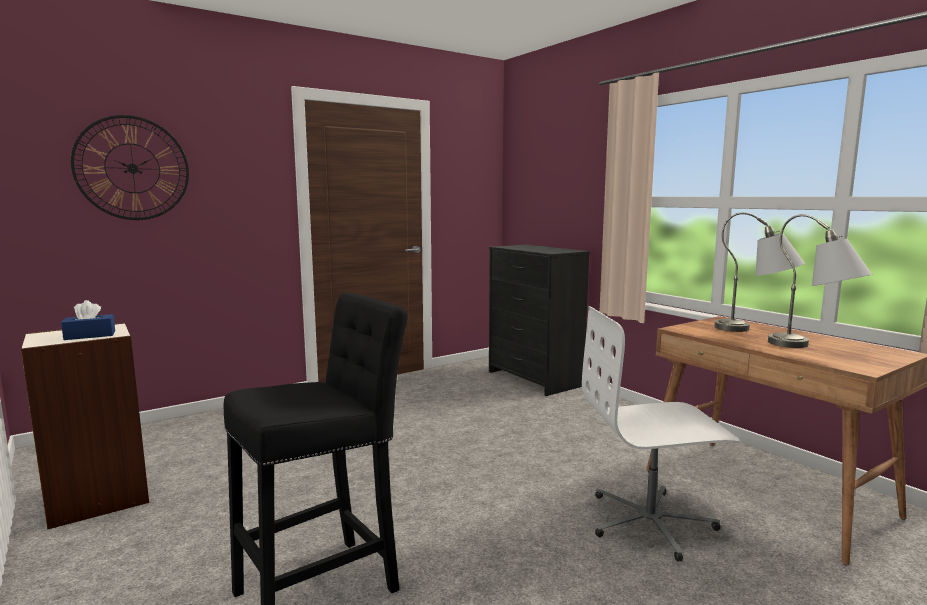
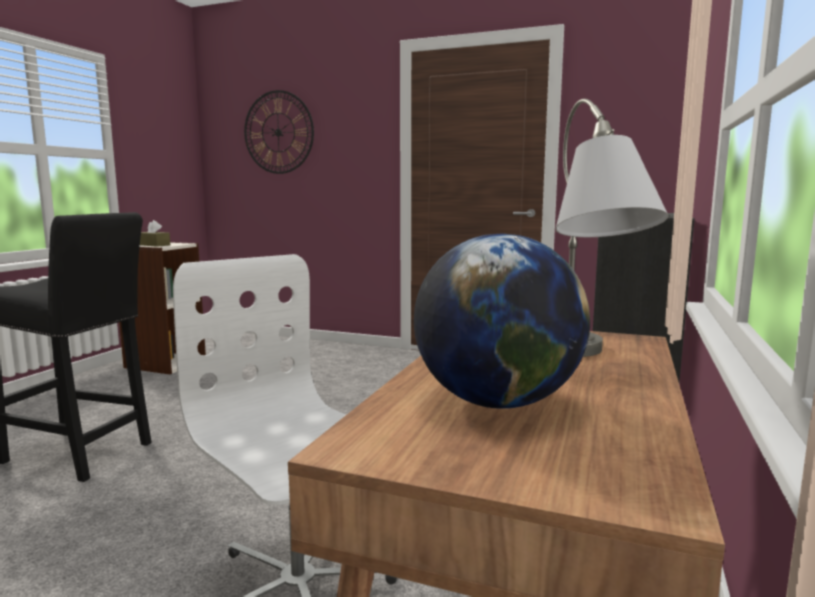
camera: 55 degrees right, 0 degrees up
(90, 335) = (154, 245): blue tissue box -> brown tissue box
(813, 348) = (496, 402): grey table lamp -> globe

